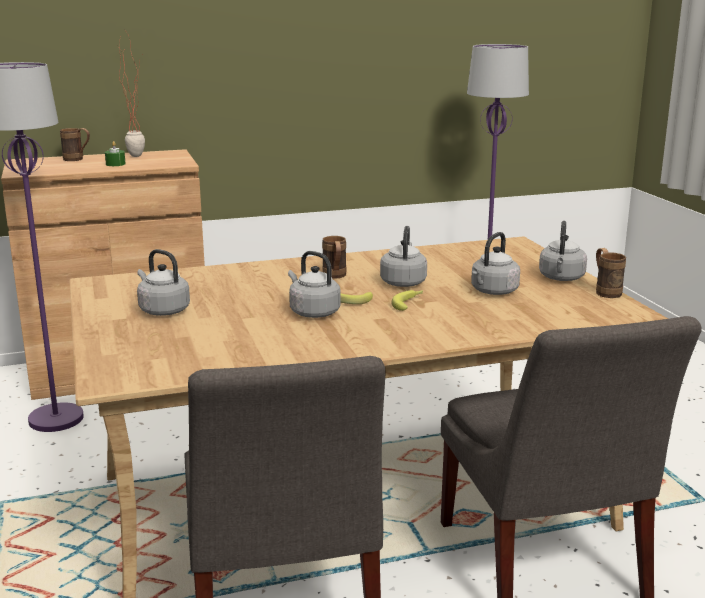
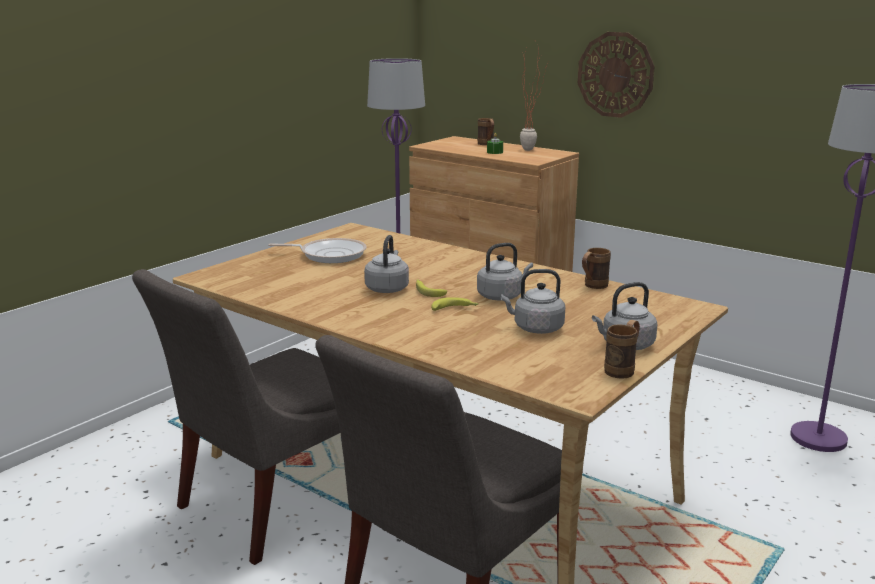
camera: 55 degrees right, 0 degrees up
(162, 310) = (329, 255): grey kettle -> frying pan
(215, 61) = (615, 74): none -> wall clock
(335, 276) = (474, 275): brown mug -> brown mug (592, 286)

